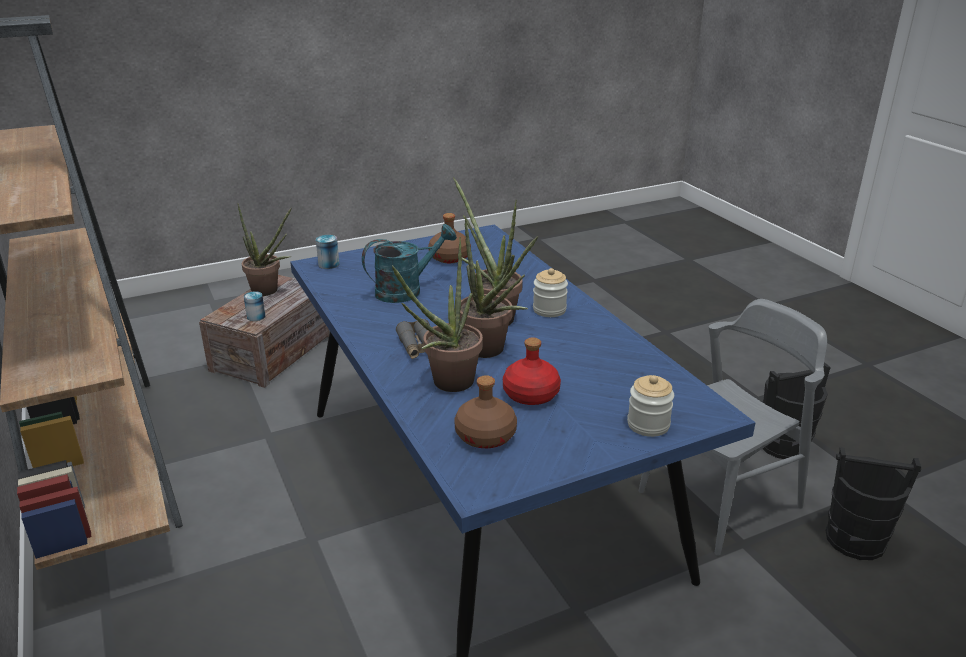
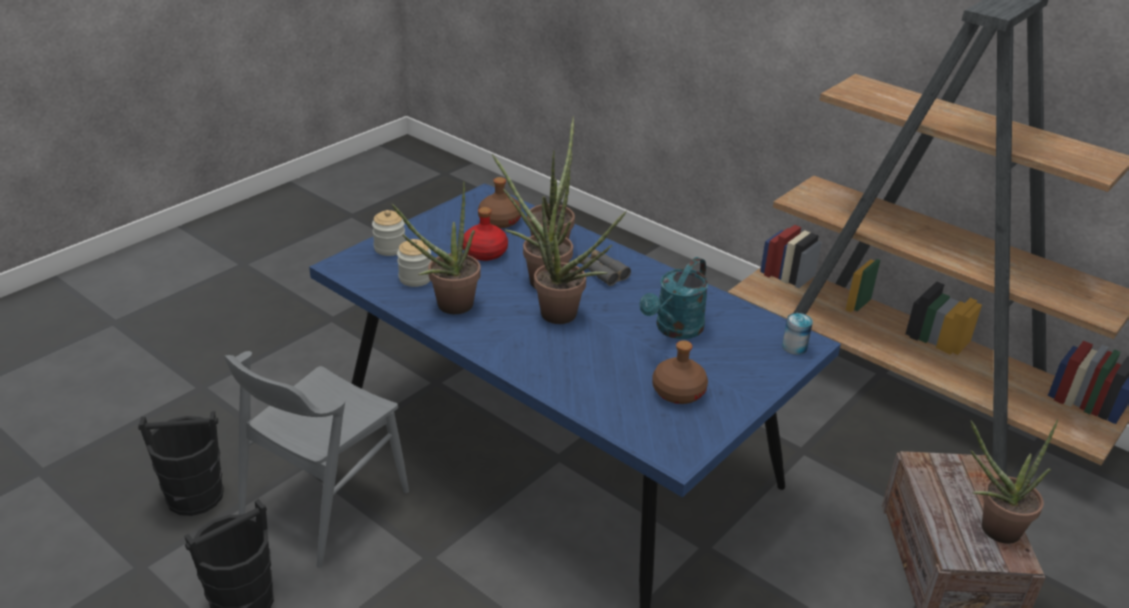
camera: 155 degrees right, 5 degrees up
(256, 316) = (938, 477): can -> none
(549, 310) = (514, 337): jar -> jar (415, 278)
(600, 344) = (448, 307): none -> potted plant

